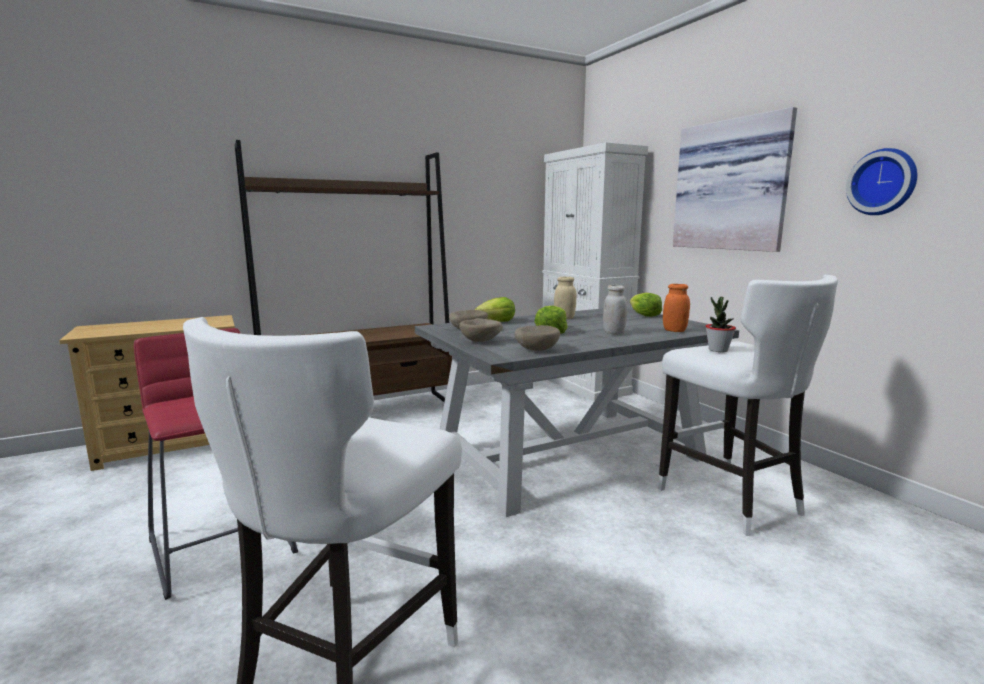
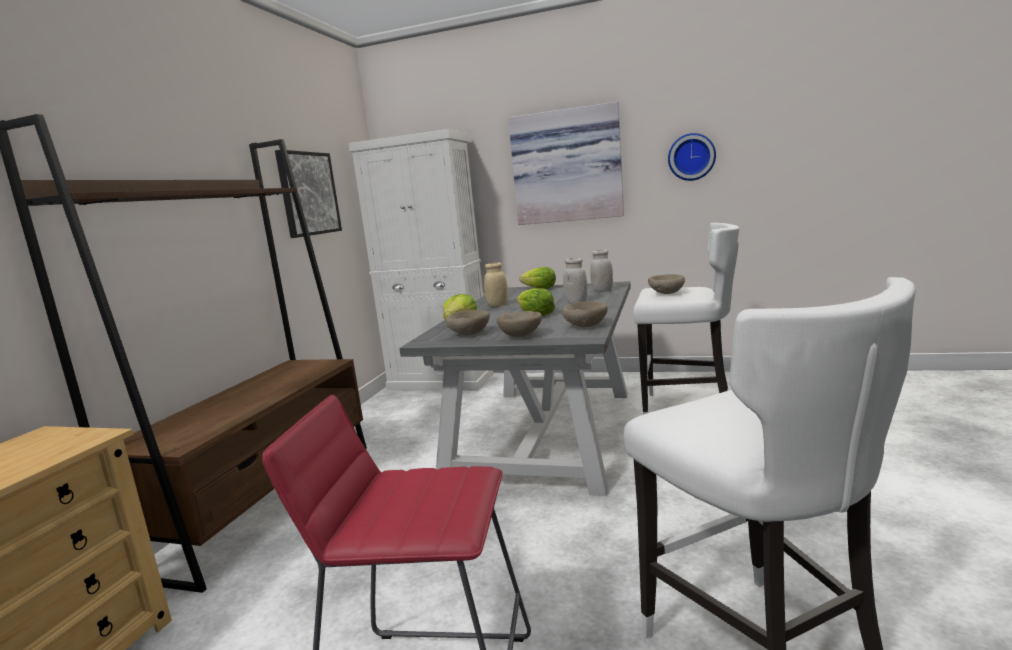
camera: 45 degrees left, 0 degrees up
(486, 196) = (308, 194): none -> picture
(674, 331) = (602, 291): orange jar -> white jar
(718, 350) = (666, 294): potted plant -> beige bowl

